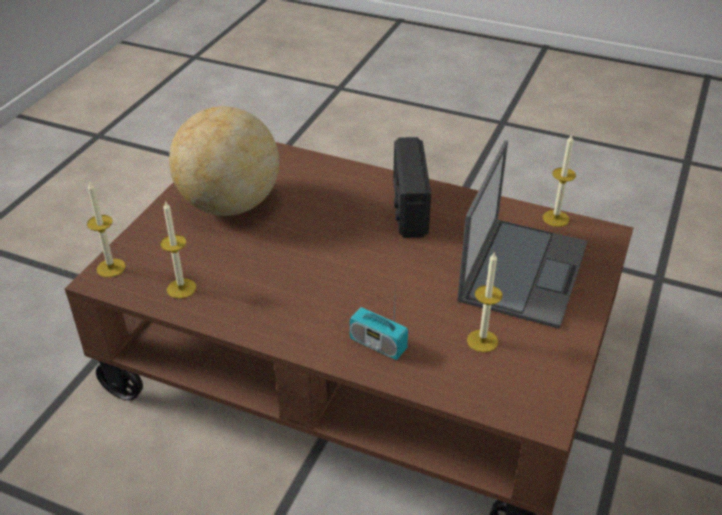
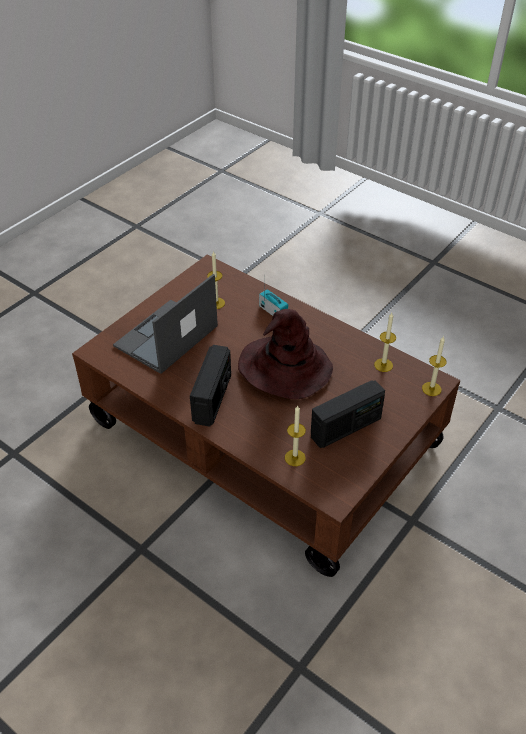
camera: 165 degrees left, 5 degrees up
(229, 205) = (346, 427): globe -> radio
(329, 258) = (284, 369): none -> brown hat
(555, 218) = (117, 369): candle -> candle (295, 458)

